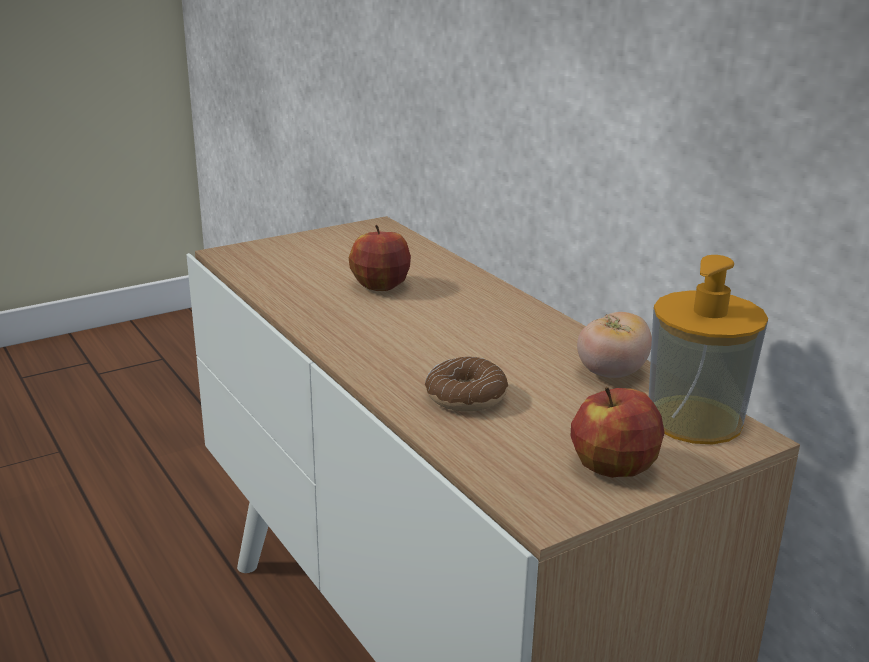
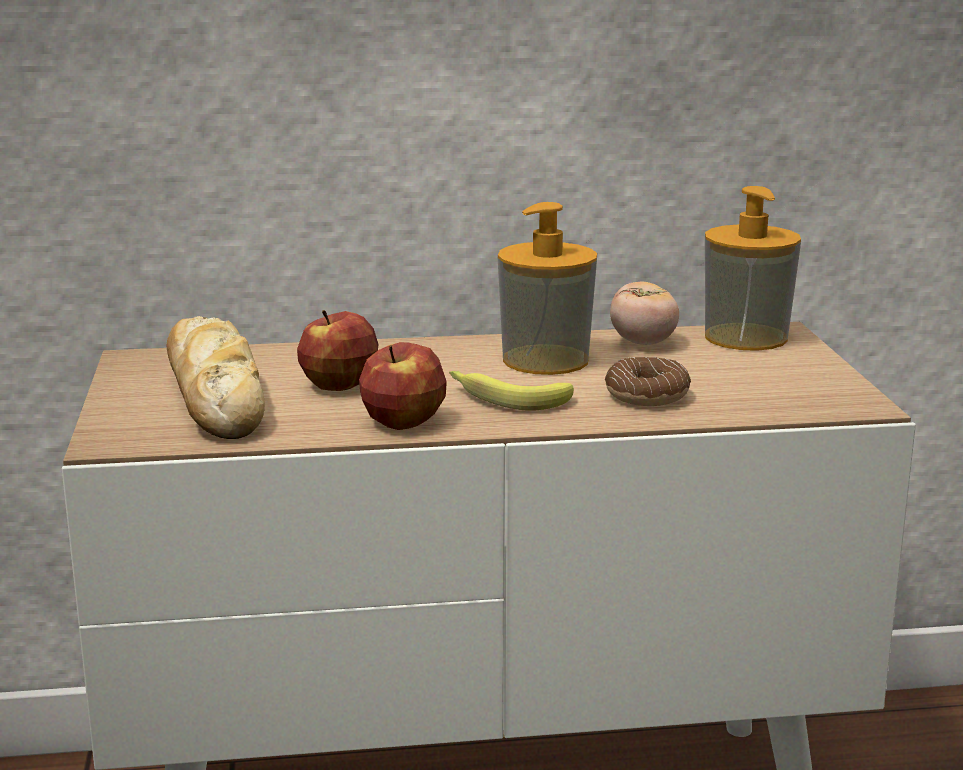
camera: 65 degrees left, 5 degrees down
(329, 258) = (214, 395): none -> bread
(406, 343) = (506, 398): none -> banana
(513, 342) = (545, 360): none -> soap dispenser
(613, 468) = (807, 374): apple -> apple (404, 422)

